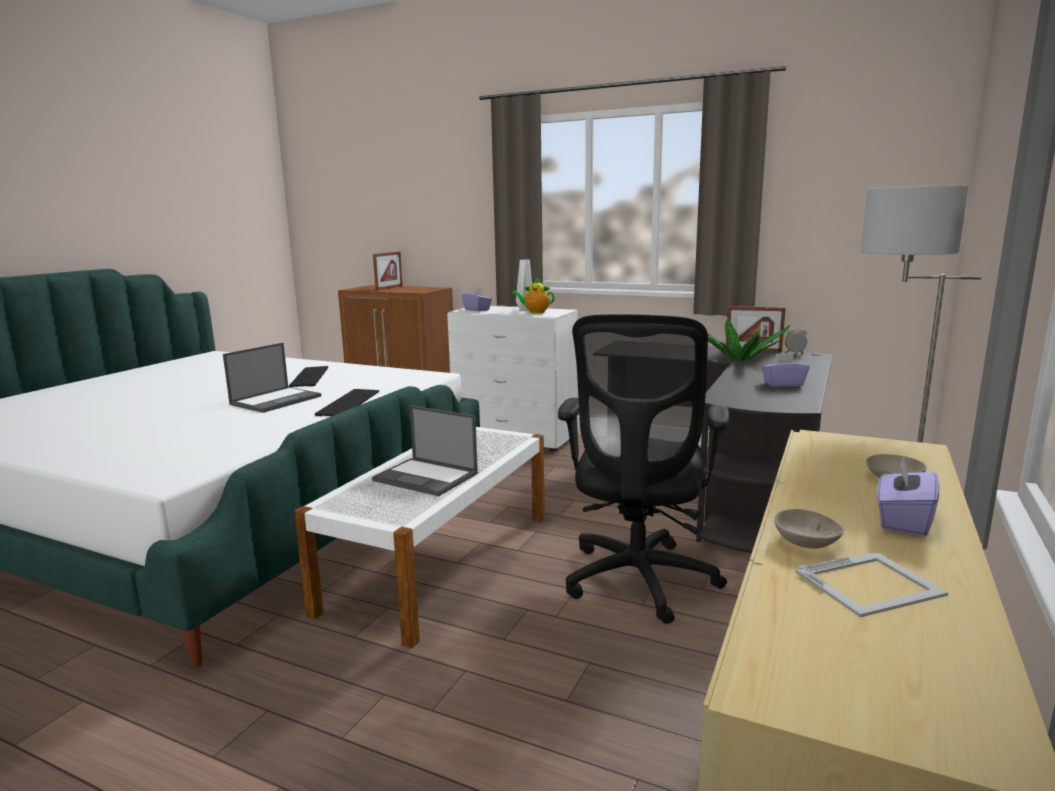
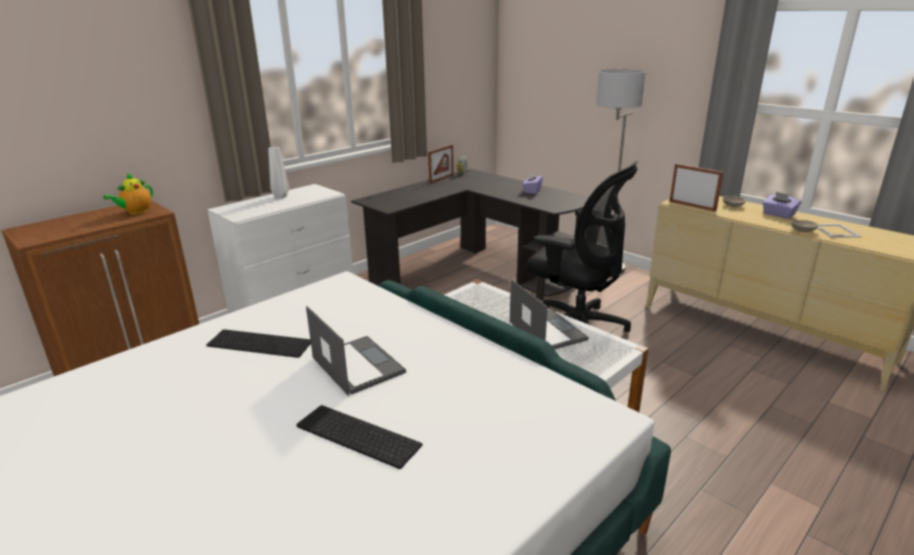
camera: 70 degrees left, 10 degrees up
(347, 402) = (407, 326): keyboard -> keyboard (355, 436)
(389, 288) = (77, 223): picture frame -> picture frame (692, 206)
(427, 477) = (546, 330): laptop -> laptop turned 75 degrees counterclockwise
(477, 310) = (246, 211): purple tissue box -> none
(535, 312) = (305, 196): teapot -> teapot (136, 212)
(738, 360) = (463, 187): potted plant -> none

